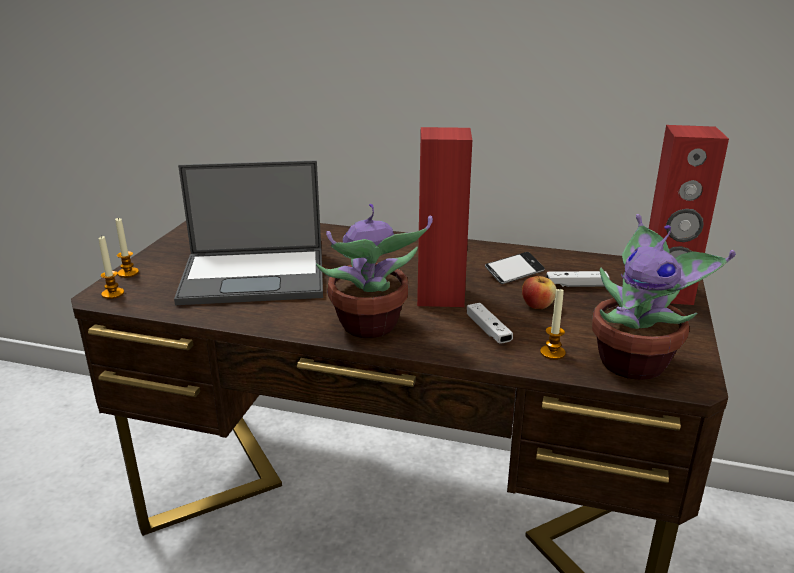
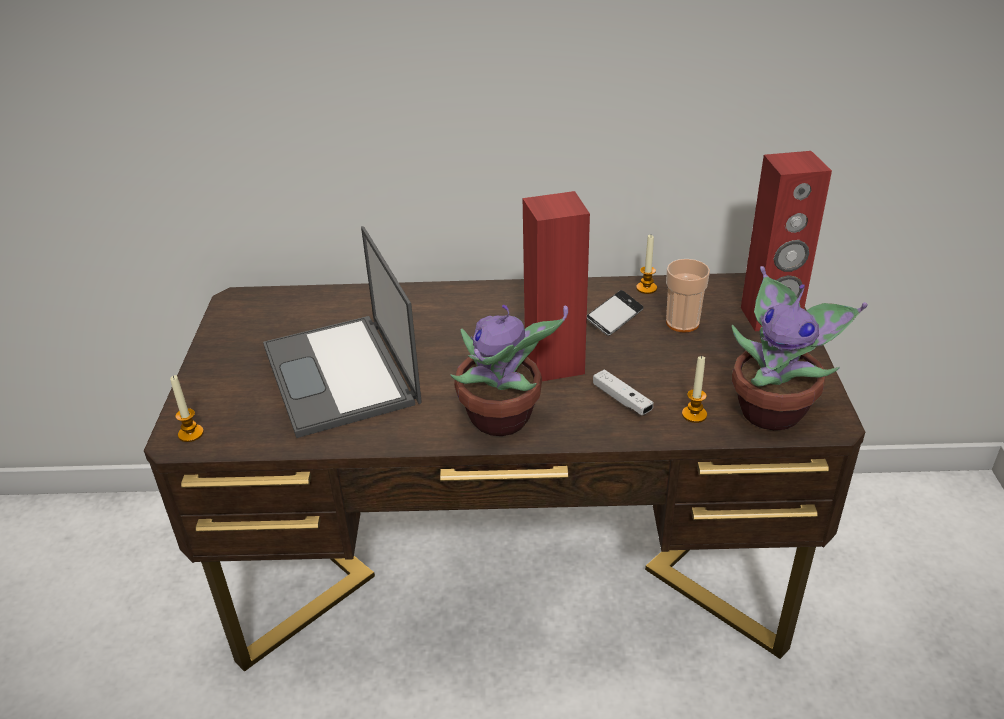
camera: 15 degrees left, 10 degrees up
(128, 273) = (189, 400): candle -> candle (646, 288)
(256, 276) = (341, 375): laptop -> laptop turned 90 degrees clockwise
(537, 305) = (656, 357): apple -> none
(576, 285) = (682, 323): white game controller -> cup

